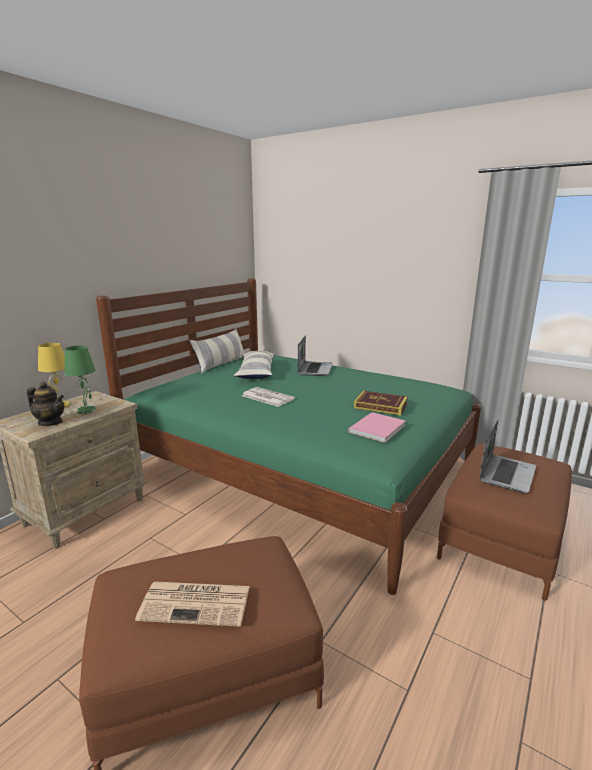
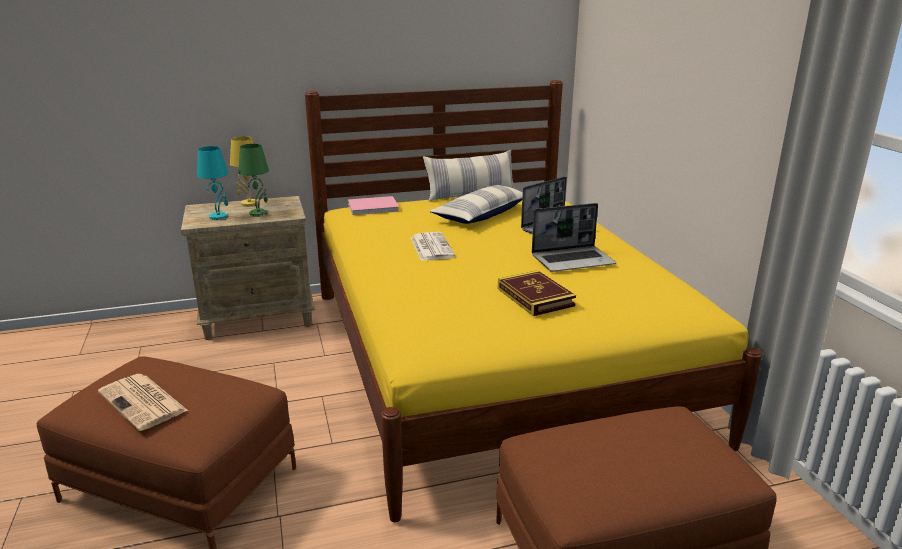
camera: 40 degrees right, 5 degrees up
(50, 422) = (219, 217): teapot -> turquoise table lamp
(300, 470) = (492, 359): green bed -> yellow bed
(375, 429) = (469, 319): pink book -> pink book (371, 207)
(506, 474) = (613, 450): laptop -> laptop (573, 260)

